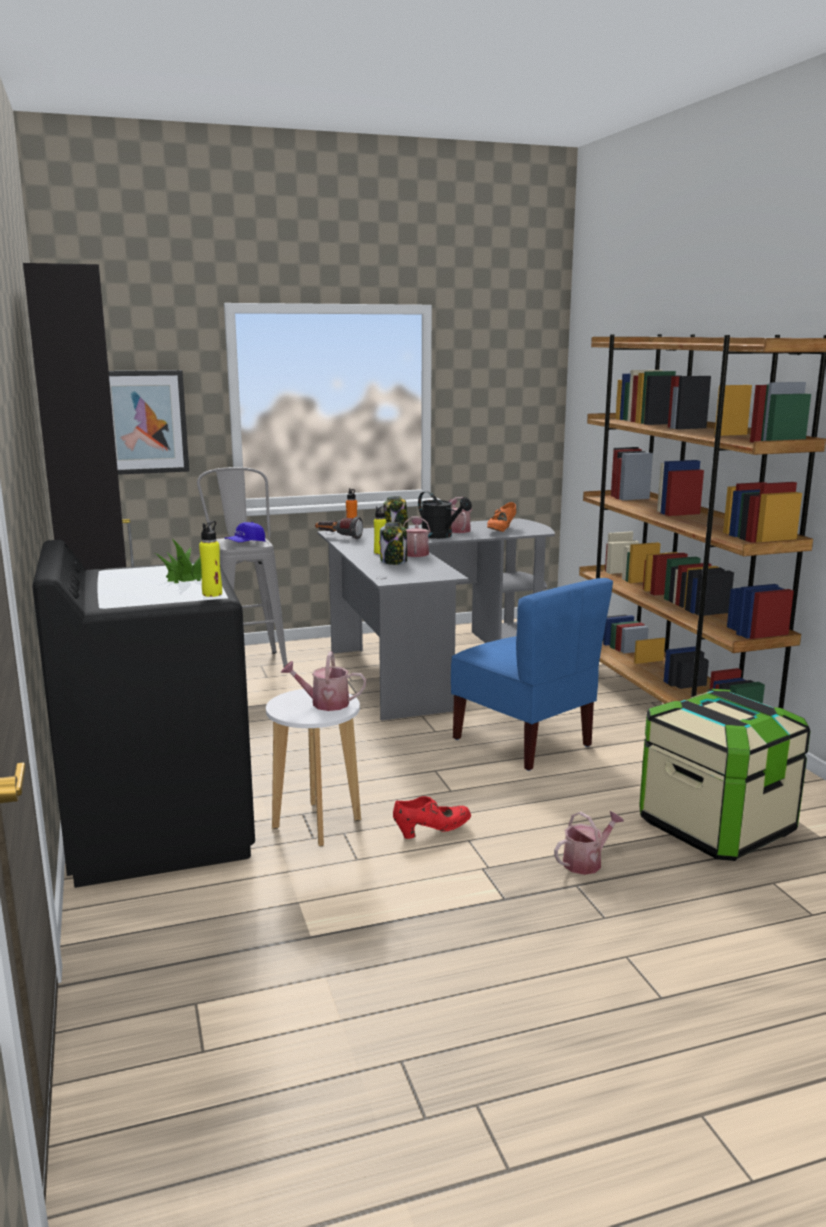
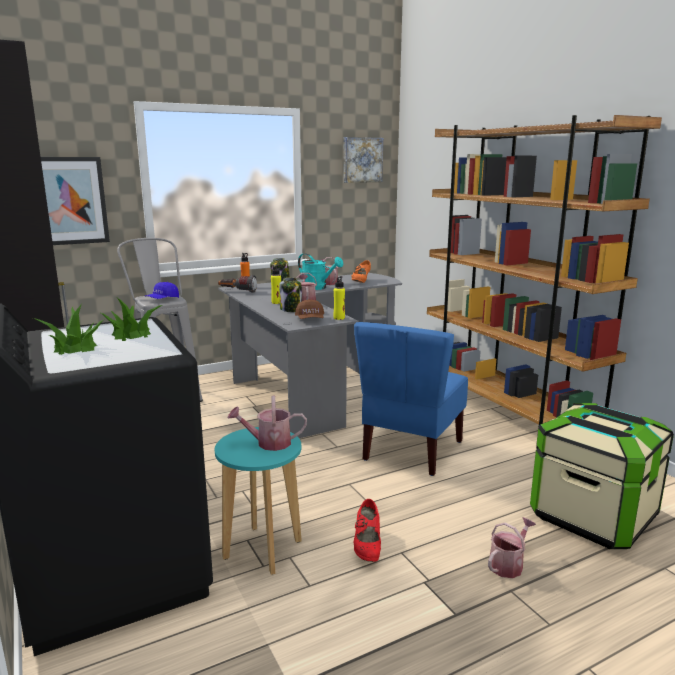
camera: 10 degrees left, 0 degrees up
(128, 586) = (75, 346): none -> potted plant
(212, 594) = (165, 350): yellow bottle -> yellow bottle (339, 318)
(316, 824) = (262, 549): white stool -> turquoise stool
(410, 575) = (310, 320): none -> brown cap
(432, 831) = (367, 546): red shoe -> red shoe turned 120 degrees clockwise
(441, 536) = (318, 288): black watering can -> turquoise watering can
(516, 369) = (362, 160): none -> picture
(524, 742) = (411, 450): blue chair -> blue chair turned 75 degrees clockwise

